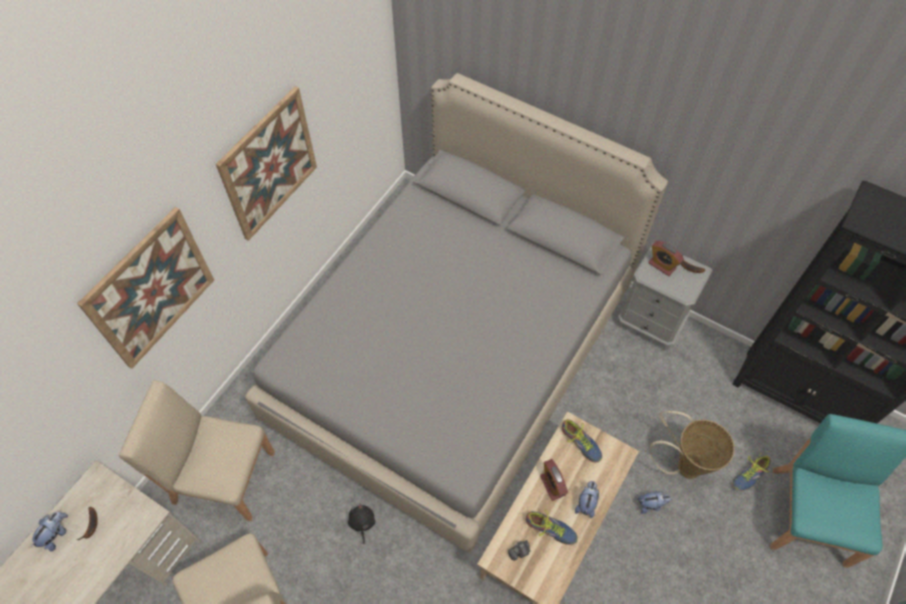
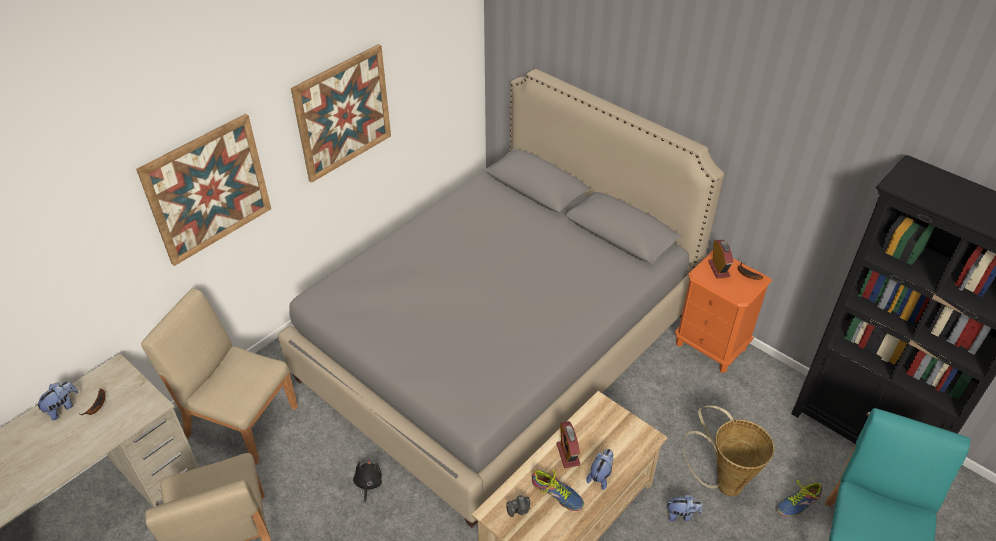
camera: 10 degrees right, 15 degrees down
(581, 442) = (606, 420): shoe -> none
(650, 323) = (710, 346): grey nightstand -> orange nightstand
(662, 265) = (718, 269): alarm clock -> alarm clock turned 150 degrees counterclockwise

